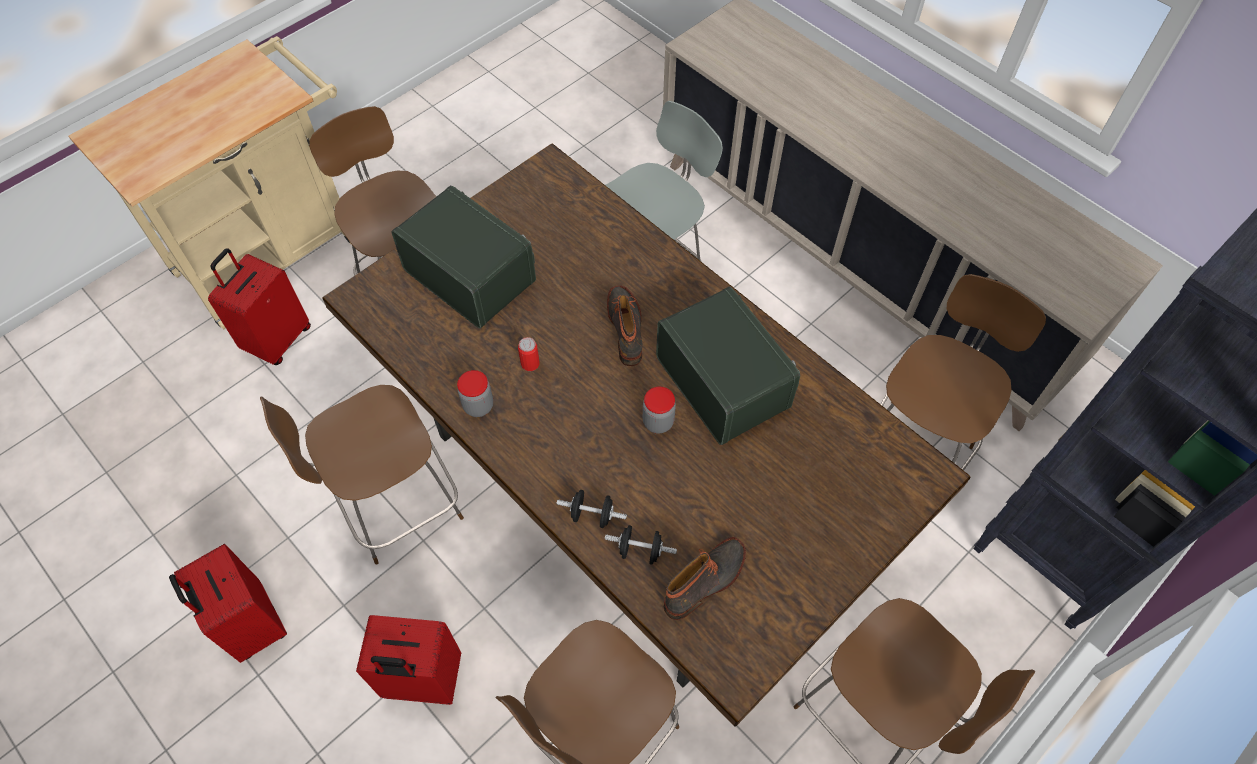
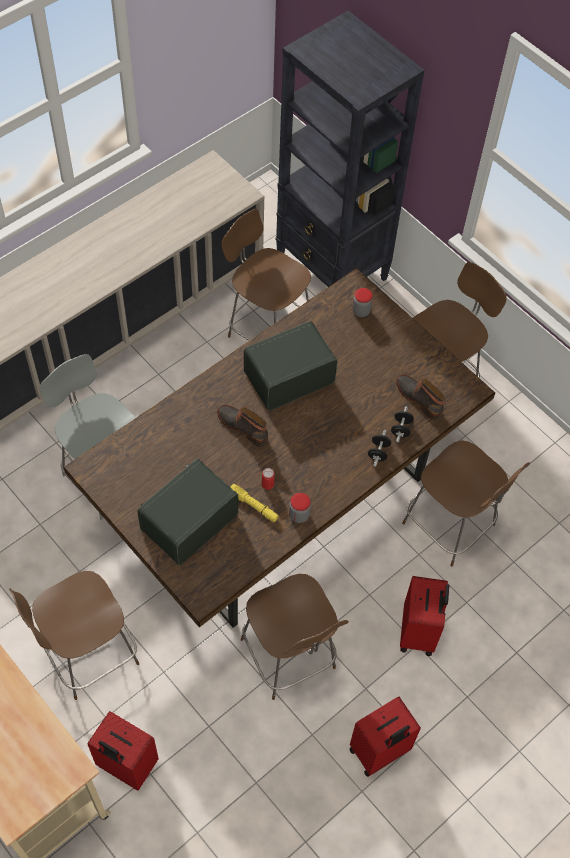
camera: 90 degrees left, 0 degrees up
(494, 348) = (253, 506): none -> yellow flashlight
(627, 328) = (243, 426): boot -> boot turned 45 degrees clockwise
(658, 422) = (315, 414): jar -> jar (361, 311)

